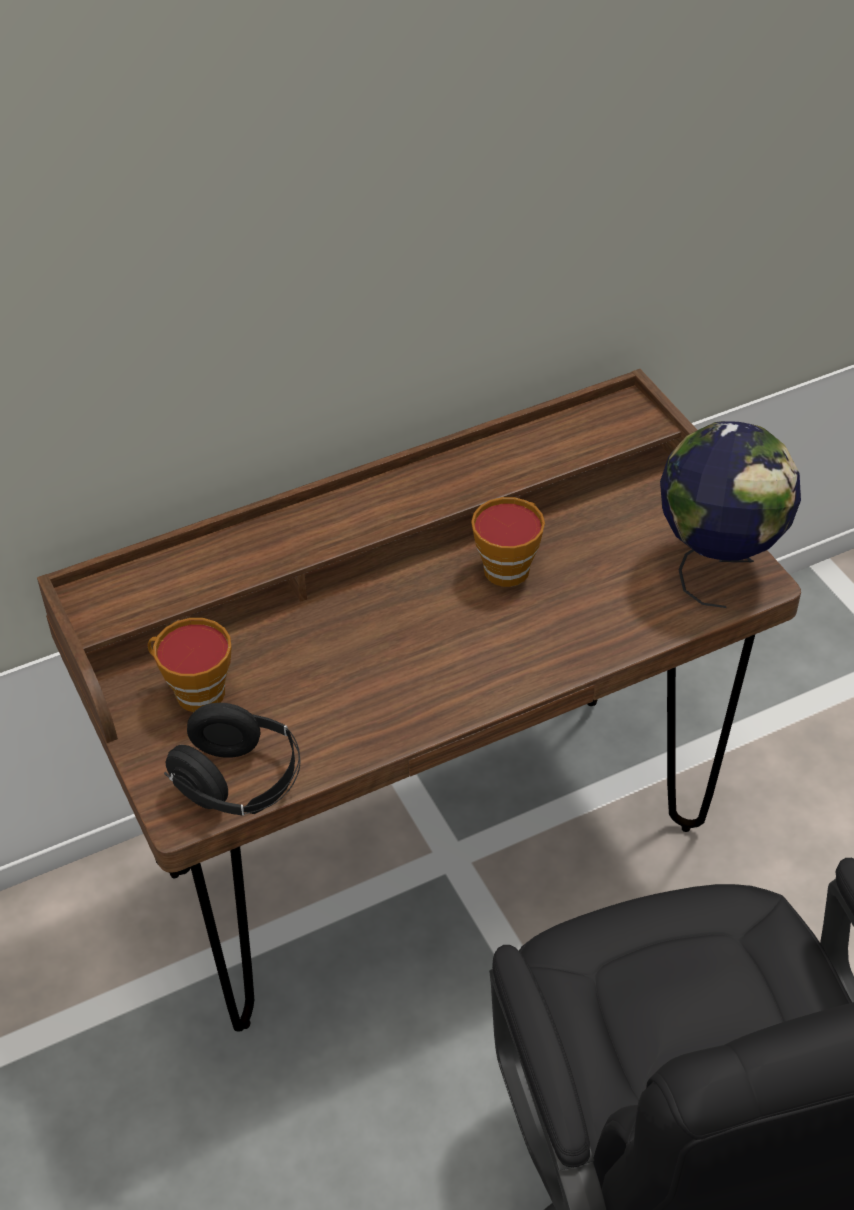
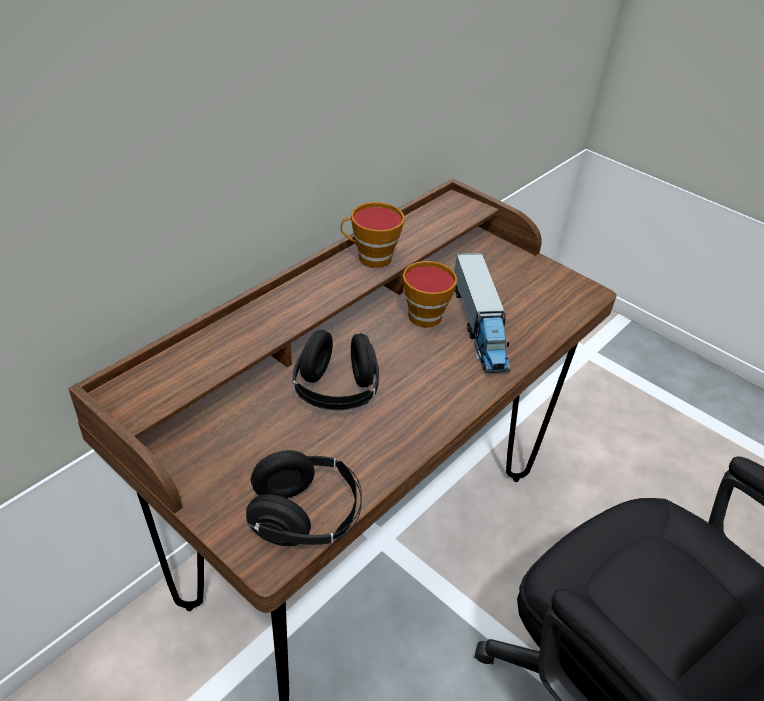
camera: 25 degrees left, 5 degrees down
(194, 692) = (233, 453): cup -> cup (370, 258)
(343, 646) = (336, 391): none -> black headphones
(572, 598) = (479, 326): none -> toy truck
(717, 565) = (557, 287): globe -> none

